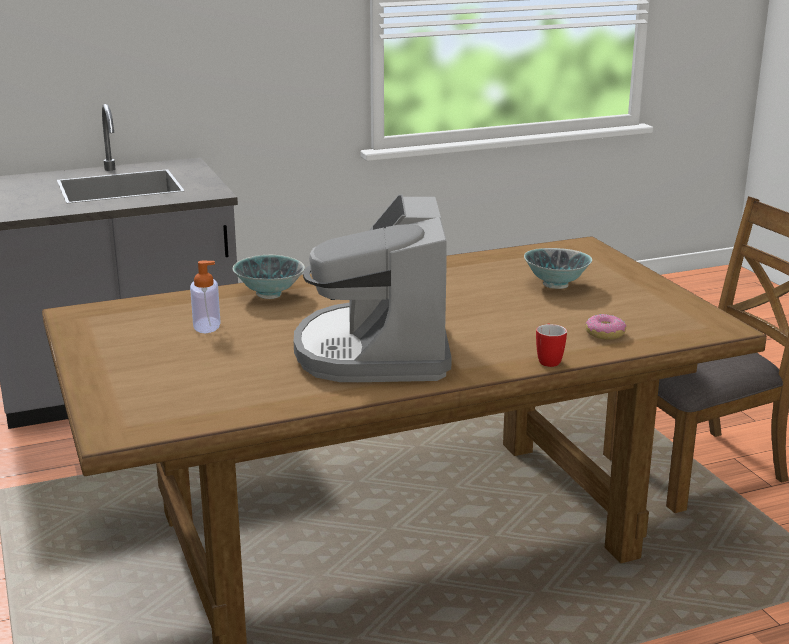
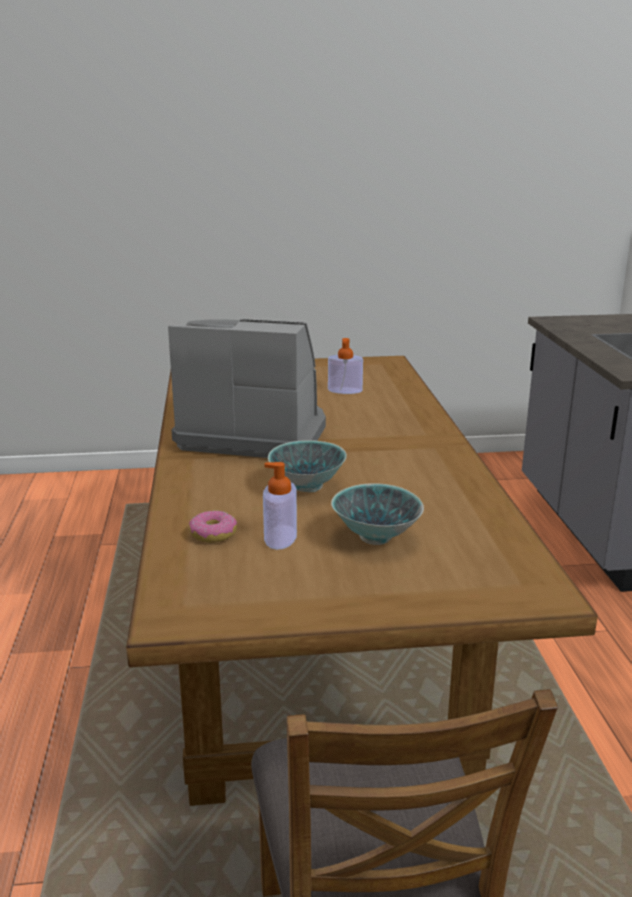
camera: 105 degrees right, 0 degrees up
(269, 295) = (403, 411): bowl -> bowl (307, 486)
(548, 360) = (176, 494): mug -> none
(586, 312) = (280, 537): none -> soap dispenser

